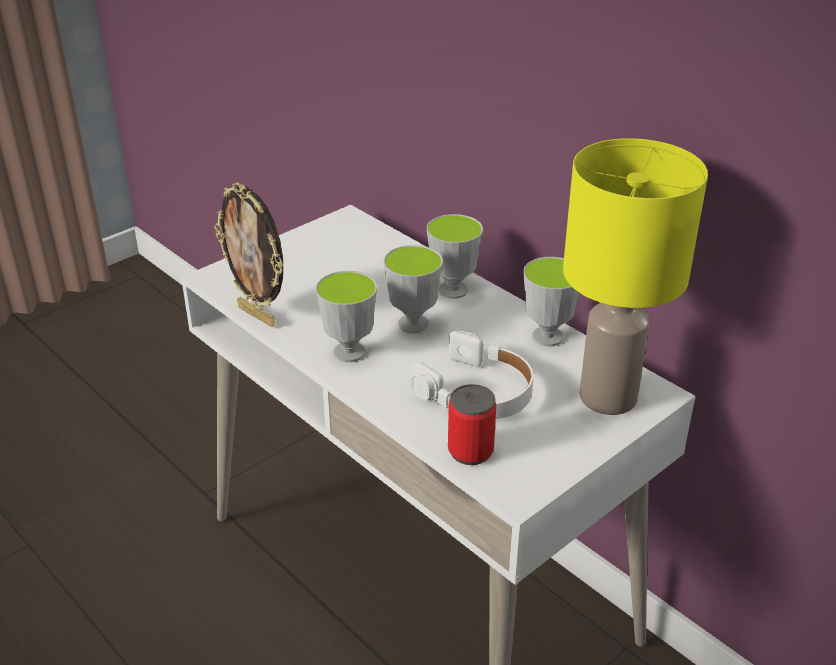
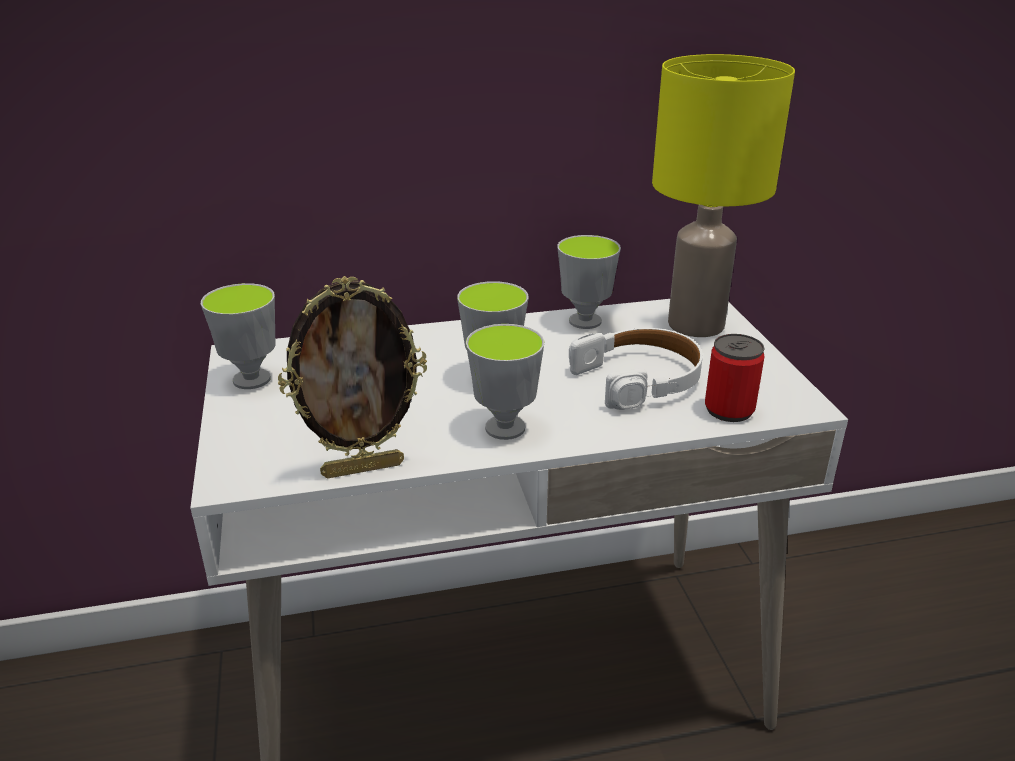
camera: 60 degrees left, 5 degrees down
(453, 290) = (458, 340): cup -> cup (251, 379)

